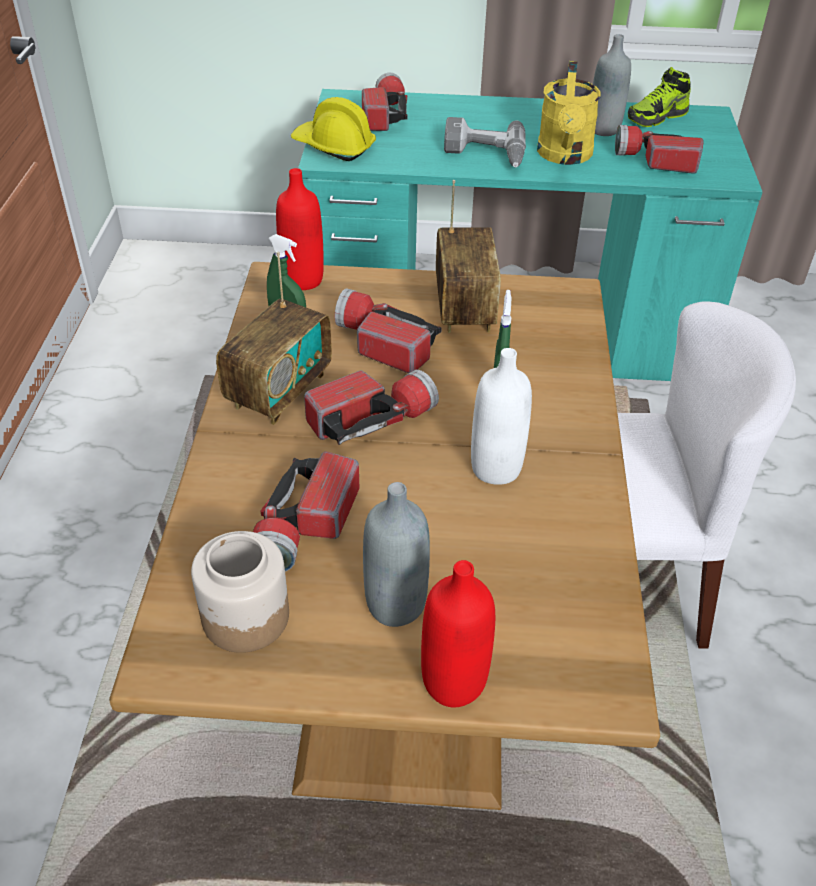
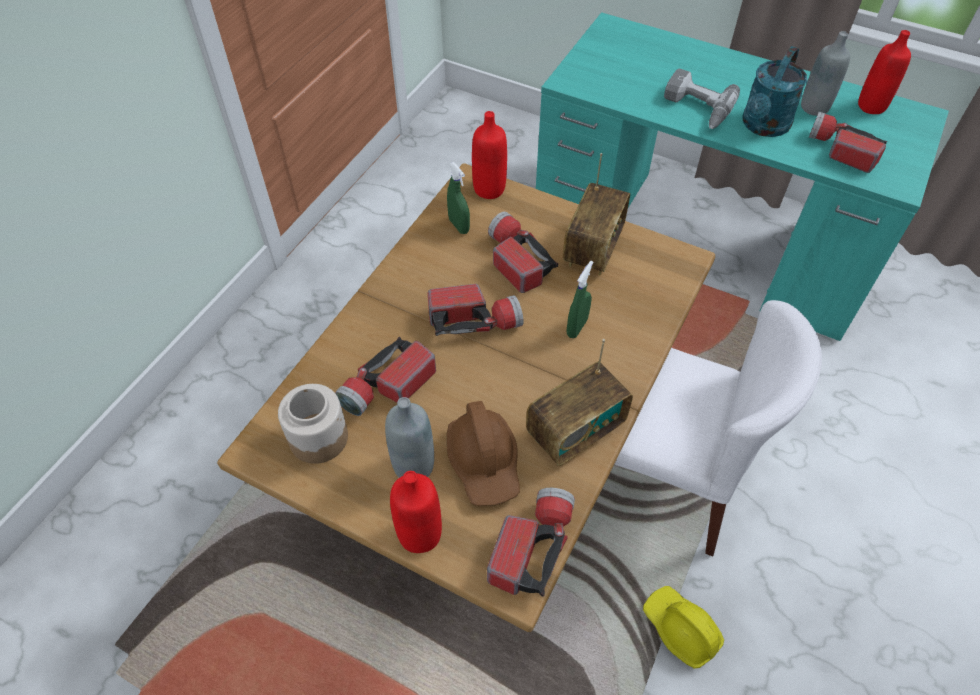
camera: 25 degrees right, 10 degrees up
(279, 391) = (425, 277): radio -> radio (575, 432)
(333, 147) = (579, 71): yellow hard hat -> yellow hard hat (680, 629)
(385, 115) = (636, 50): flashlight -> flashlight (532, 546)
(482, 569) = (484, 462): none -> brown hard hat
(496, 468) = (538, 389): white bottle -> none
(565, 156) = (763, 127): yellow watering can -> turquoise watering can
(657, 117) = (871, 106): shoe -> red bottle

